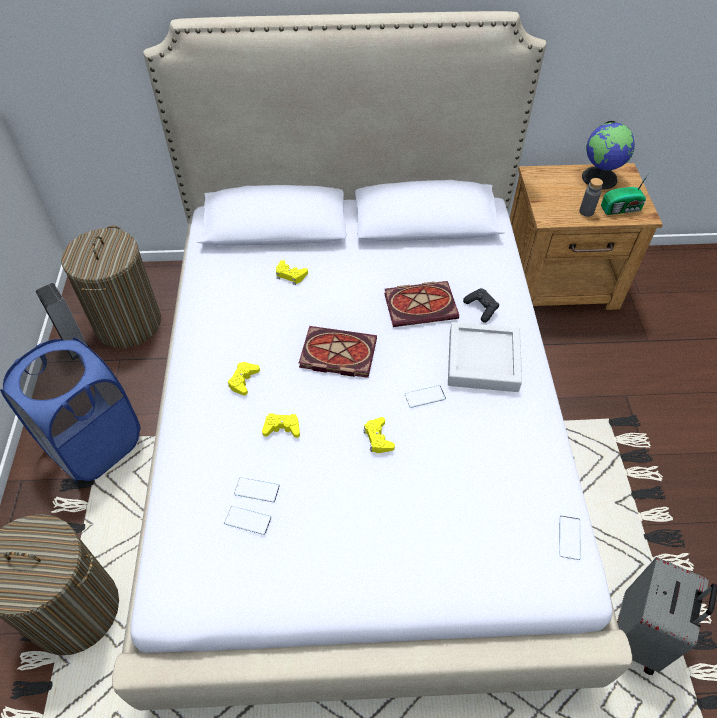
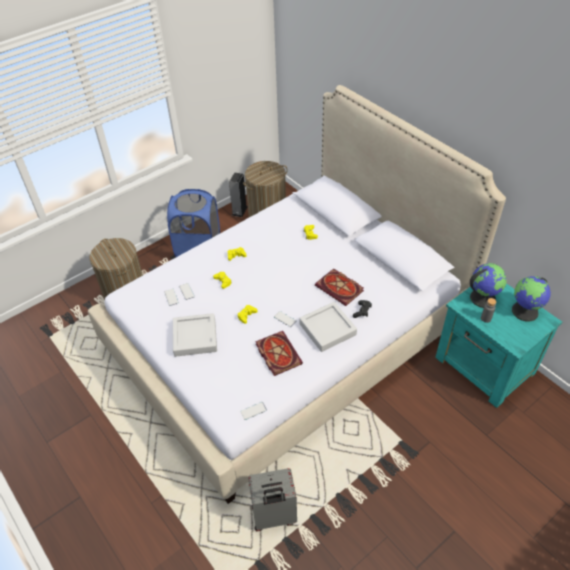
camera: 55 degrees right, 5 degrees down
(336, 354) = (279, 275): book -> book (277, 353)
(365, 535) = (195, 337): none -> grey tray
(553, 195) = (482, 297): none -> globe
(560, 282) = (485, 367): brown nightstand -> turquoise nightstand
(622, 209) = (508, 333): radio -> none

